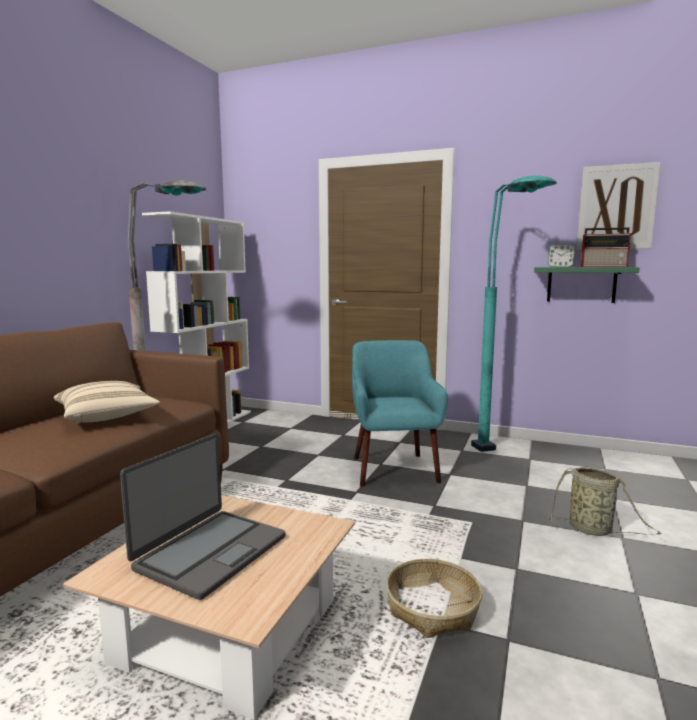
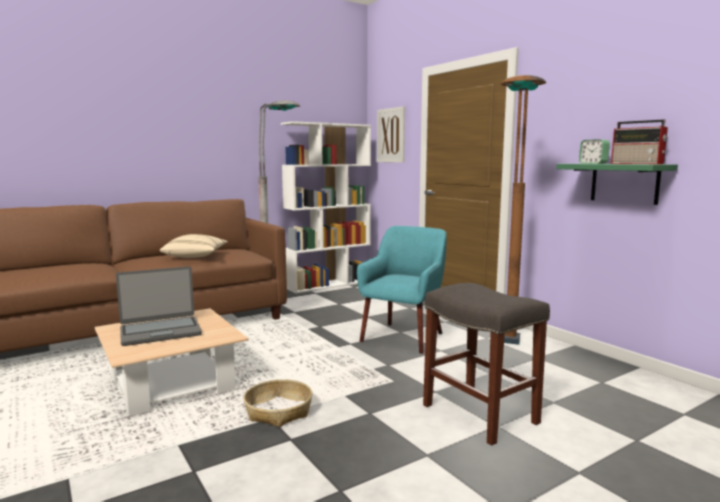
camera: 35 degrees right, 0 degrees up
(504, 461) = (508, 353): turquoise floor lamp -> brown floor lamp
(593, 530) = (481, 414): basket -> grey stool
(616, 207) = (661, 97): picture -> picture (391, 135)

